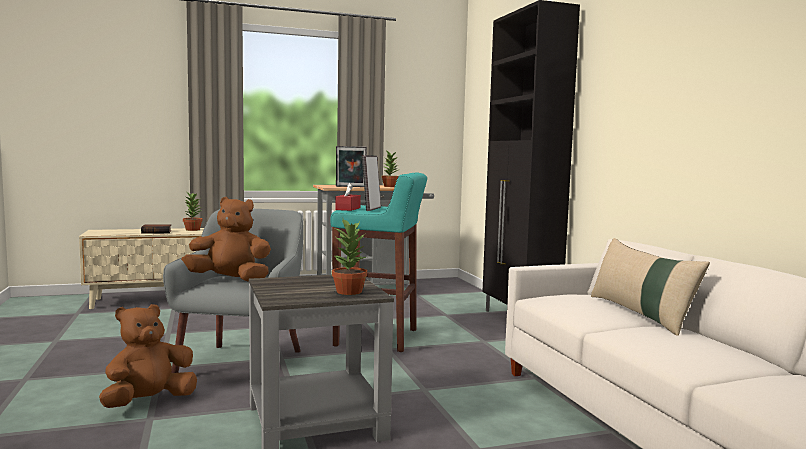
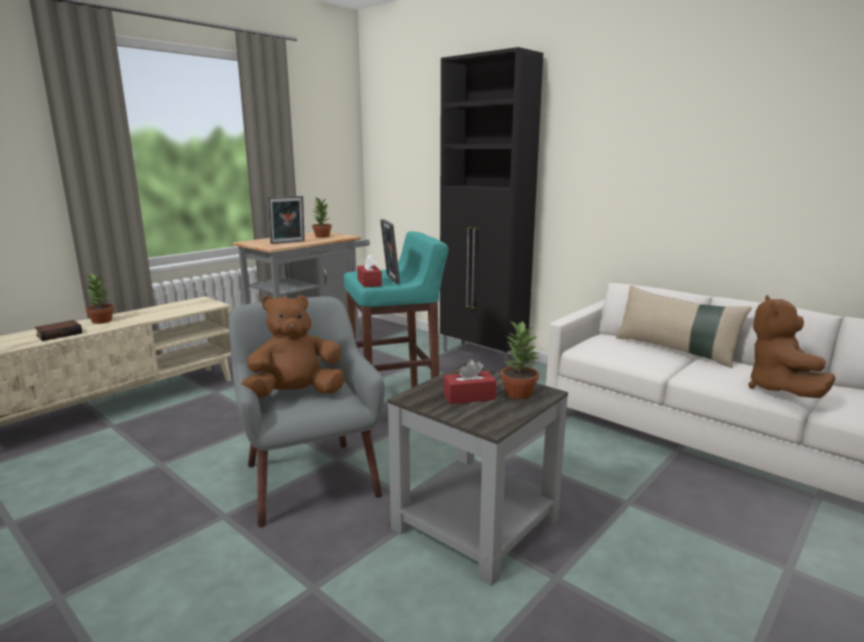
camera: 30 degrees left, 10 degrees up
(149, 402) = (279, 566): brown plush toy -> brown plush toy (780, 390)
(307, 286) = (469, 396): none -> red tissue box

